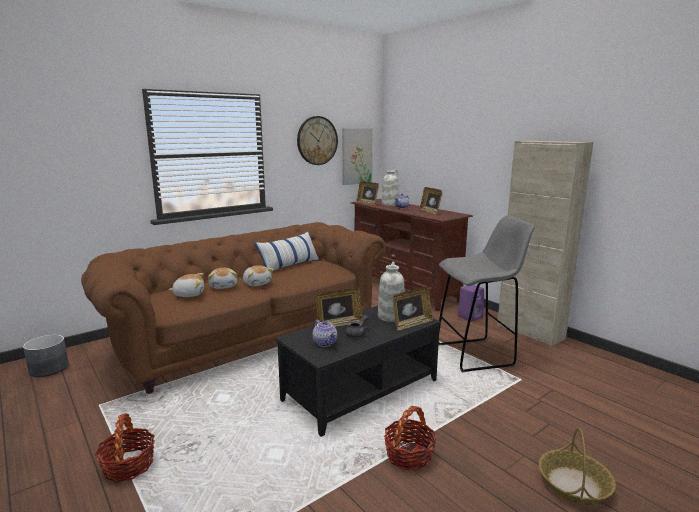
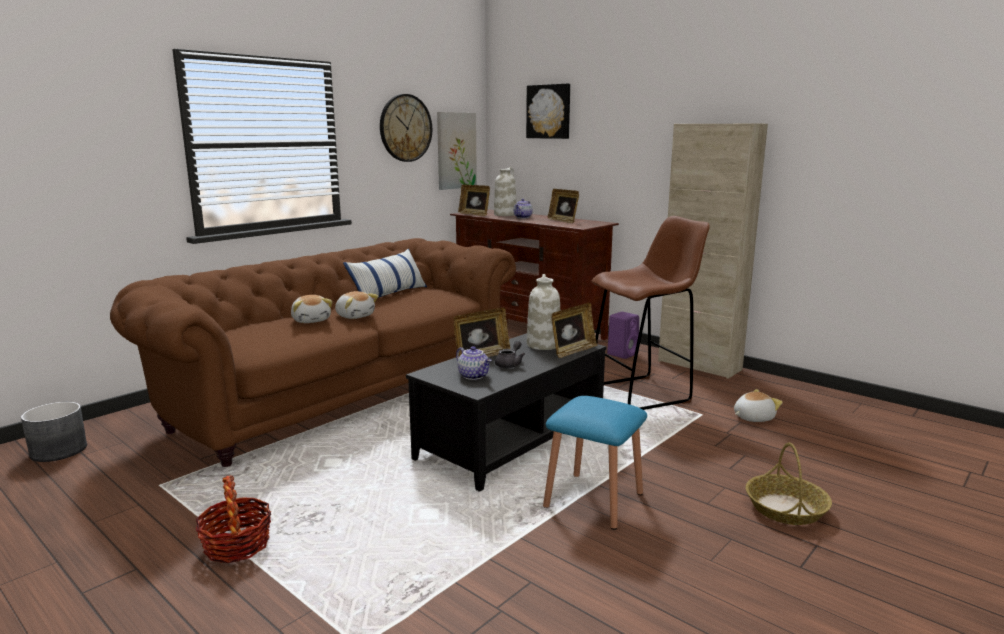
camera: 10 degrees left, 0 degrees up
(189, 294) = (268, 331): plush toy -> plush toy (752, 418)
(409, 455) = (593, 500): basket -> blue stool
(425, 128) = (549, 111): none -> picture
(476, 355) = (642, 393): grey stool -> brown stool

